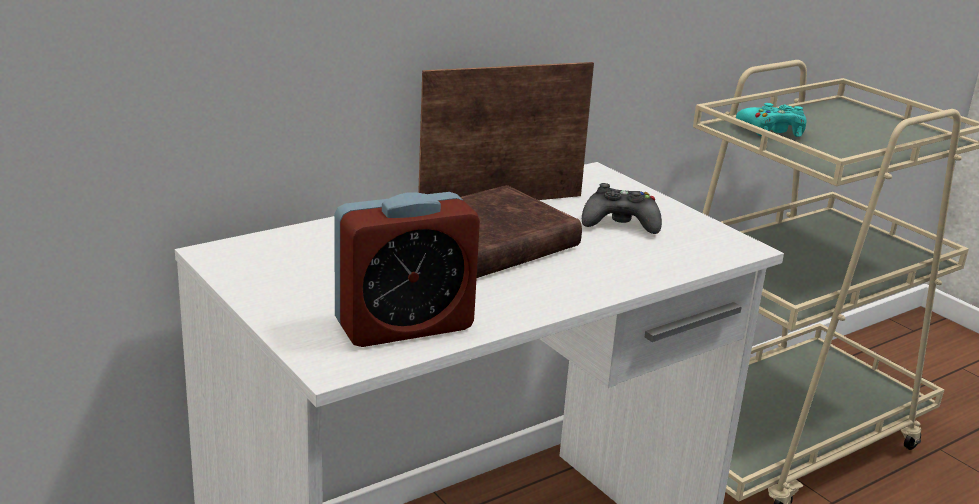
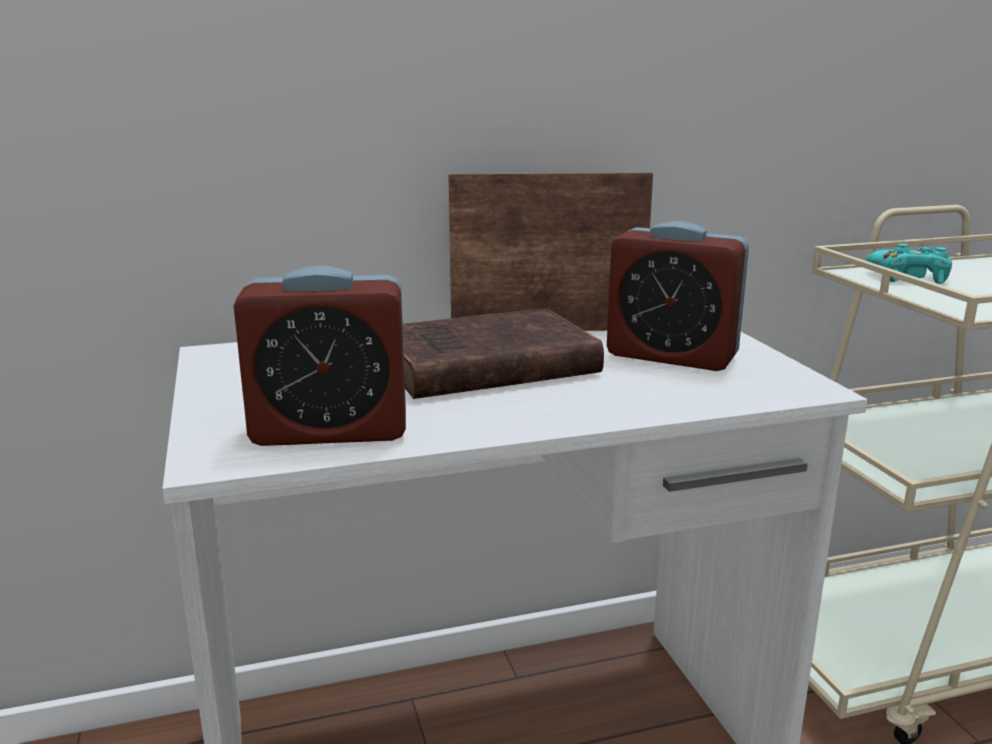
camera: 20 degrees right, 5 degrees down
(620, 223) = (671, 356): black game controller -> alarm clock

